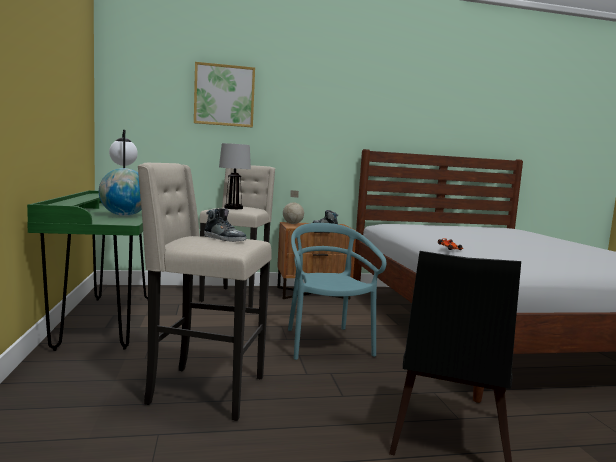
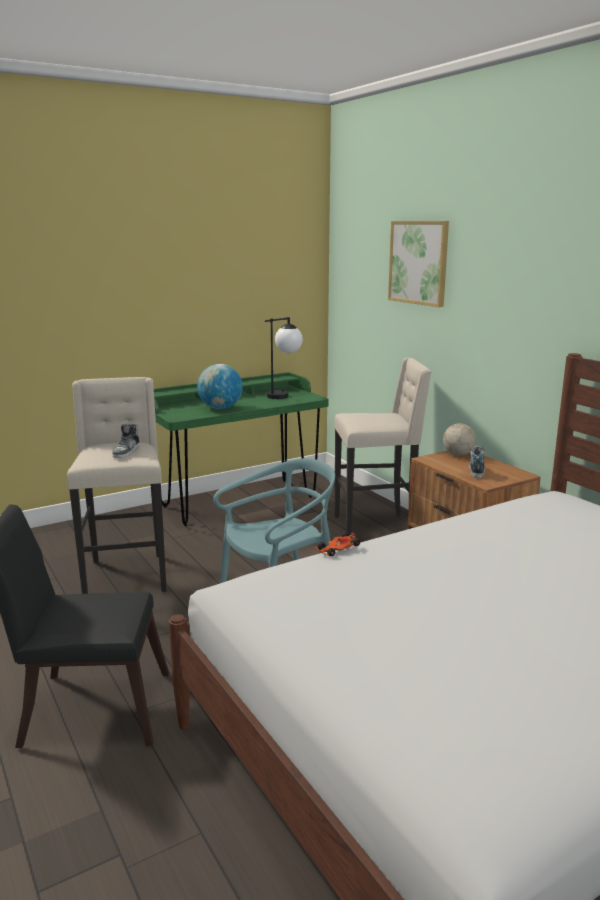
camera: 70 degrees right, 10 degrees up
(233, 208) = (364, 417): table lamp -> none

